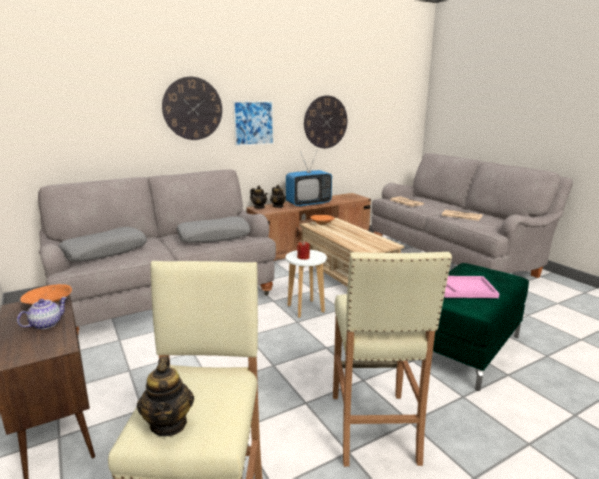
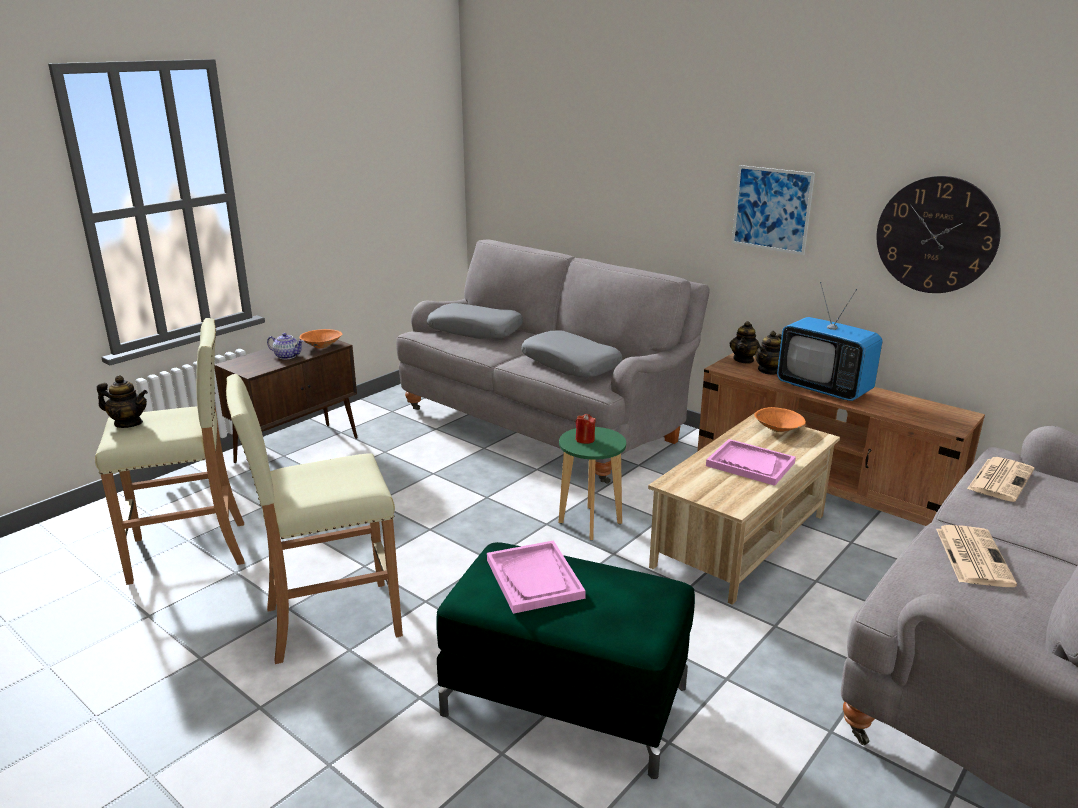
camera: 70 degrees right, 5 degrees up
(169, 423) = (128, 423): teapot -> teapot turned 135 degrees counterclockwise
(192, 108) = (676, 170): wall clock -> none
(305, 309) = (590, 523): white stool -> green stool
(353, 234) = (750, 464): none -> pink tray

